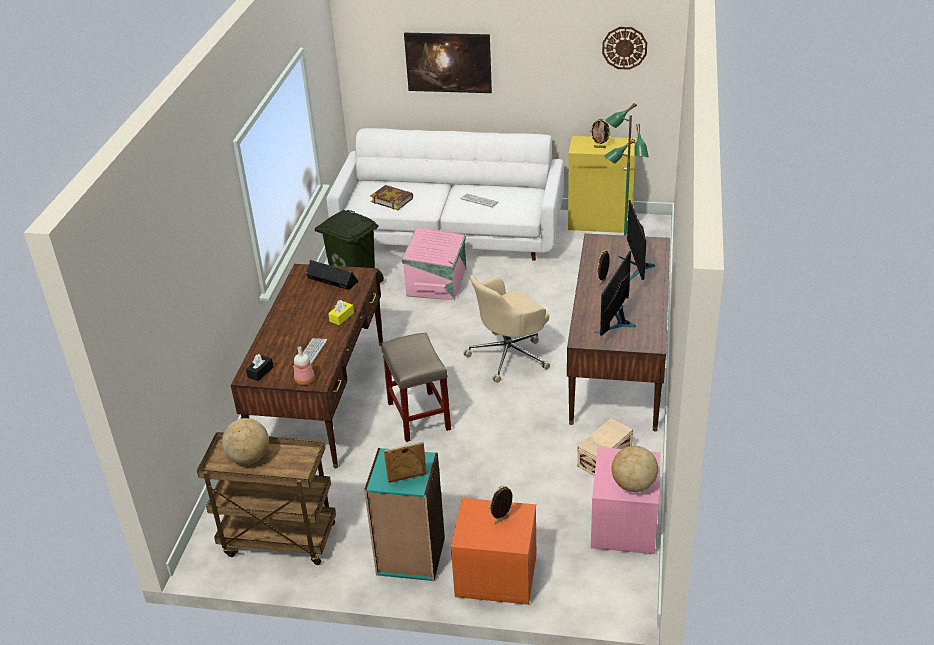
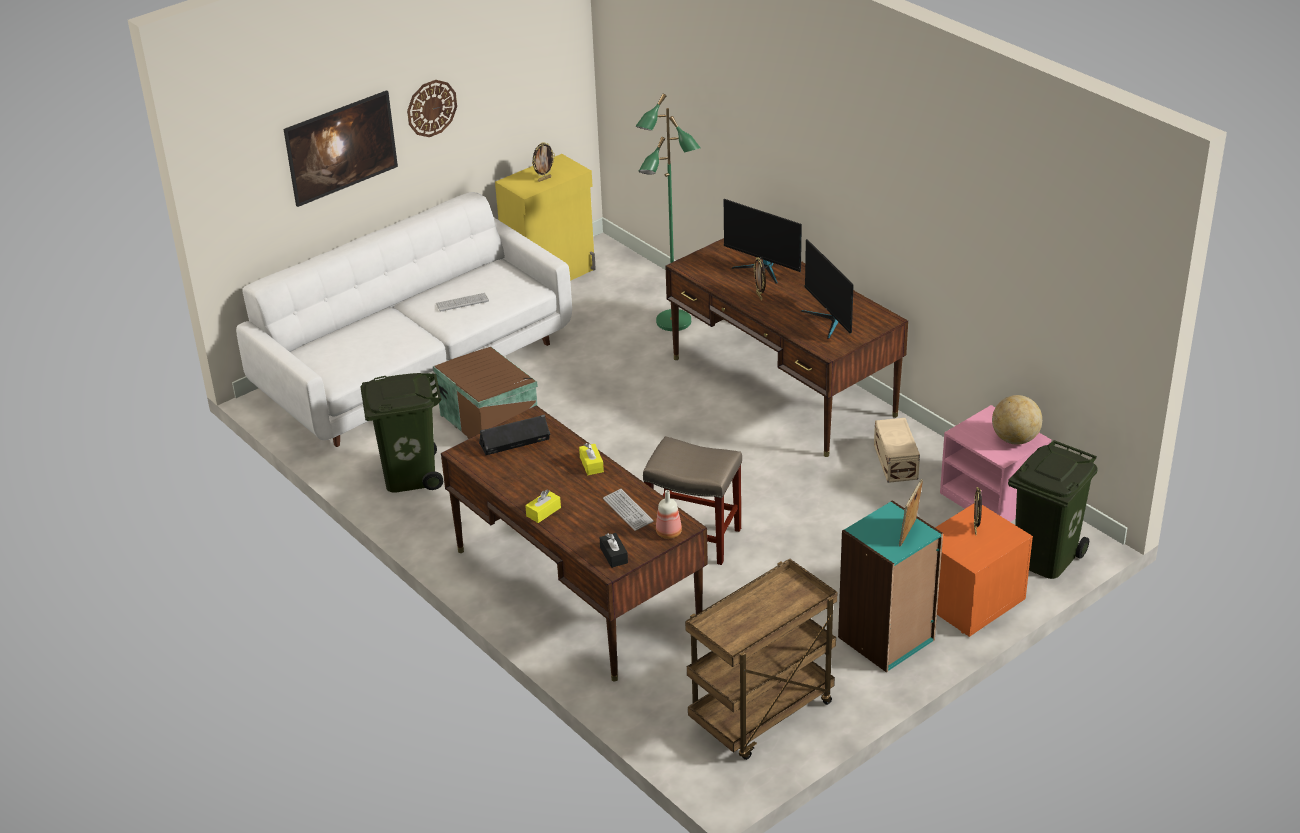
camera: 50 degrees left, 0 degrees up
(249, 458) = (746, 620): globe -> none
(276, 325) = (543, 512): none -> yellow tissue box
(392, 200) = (366, 352): book -> none
(438, 281) = (490, 419): pink storage box -> brown storage box
(509, 355) = (679, 438): beige office chair -> none
(589, 589) = (1043, 557): none -> green trash can
(624, 47) = (533, 48): wall clock -> wall clock (431, 108)

